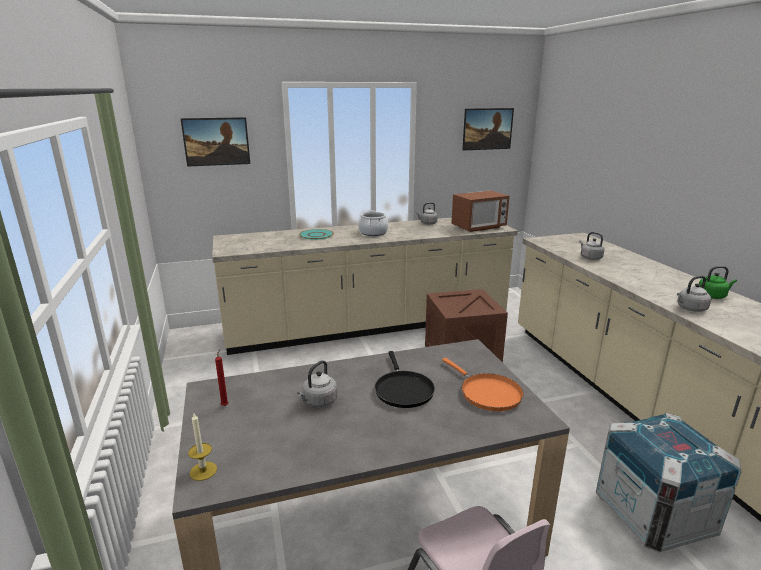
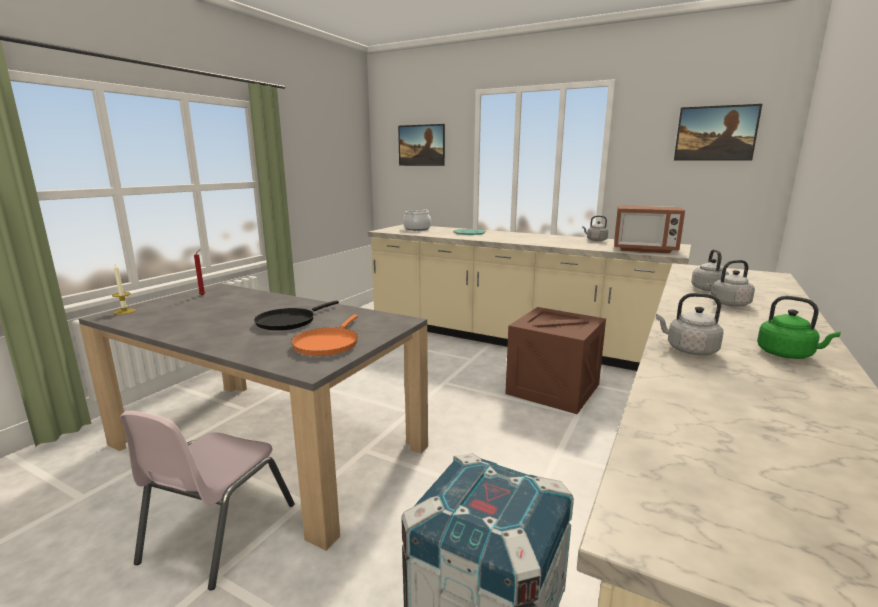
camera: 45 degrees right, 5 degrees down
(318, 401) = (237, 309): grey kettle -> grey kettle (728, 304)
(373, 233) = (520, 238): cooking pot -> cooking pot (417, 229)

